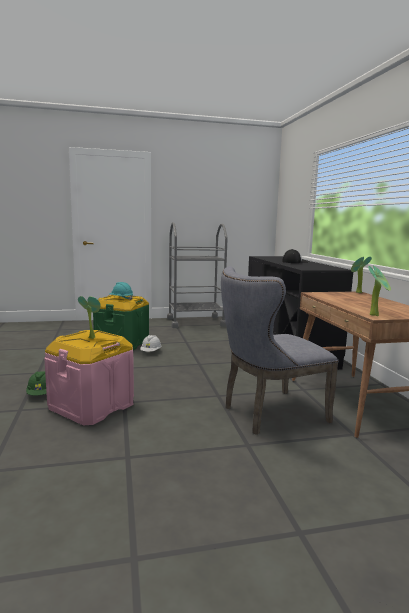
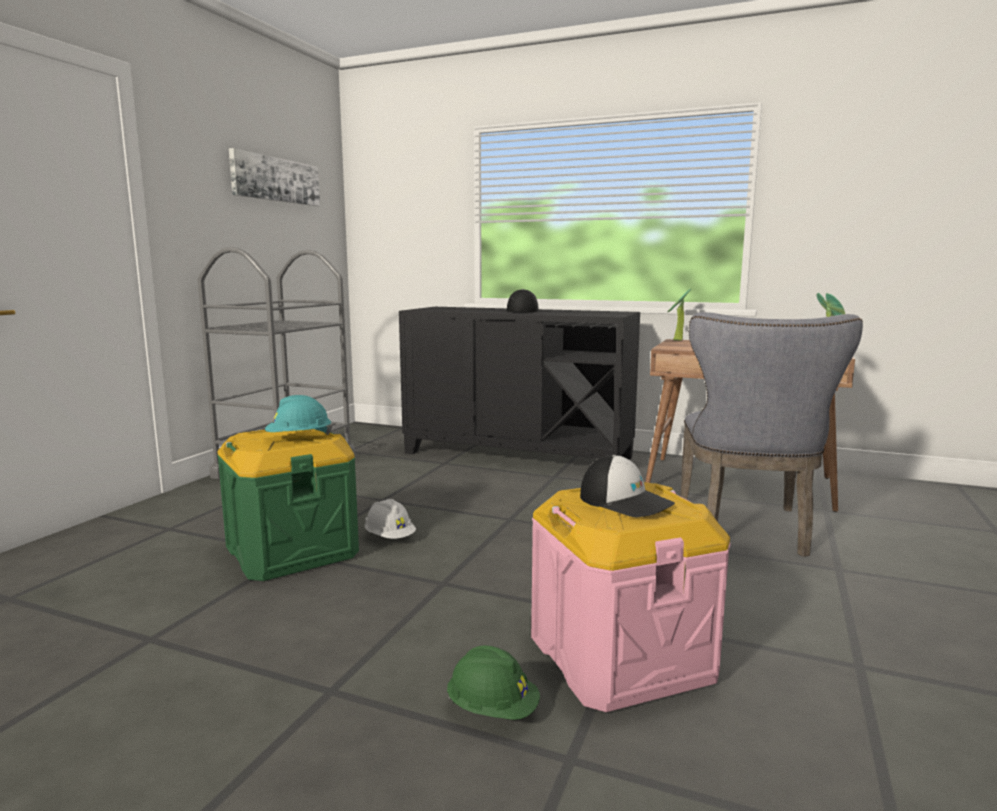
camera: 55 degrees left, 0 degrees up
(91, 337) = (626, 501): potted plant -> cap
(225, 190) = (275, 179): none -> picture

